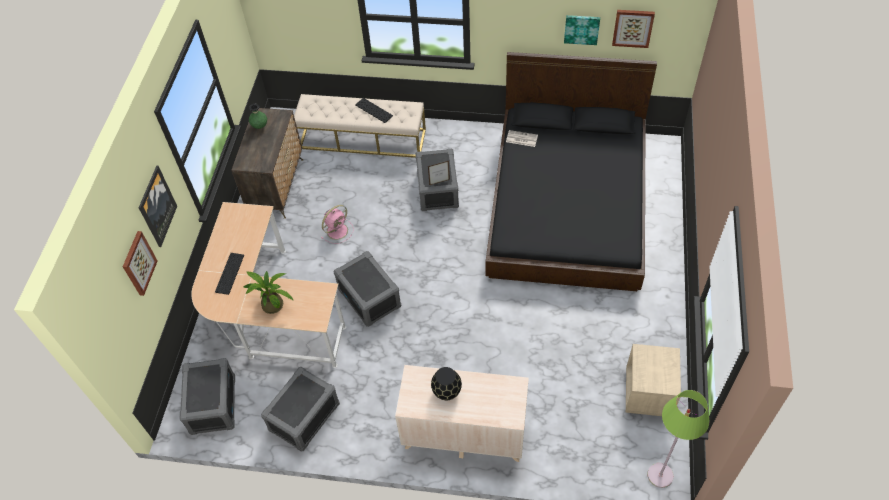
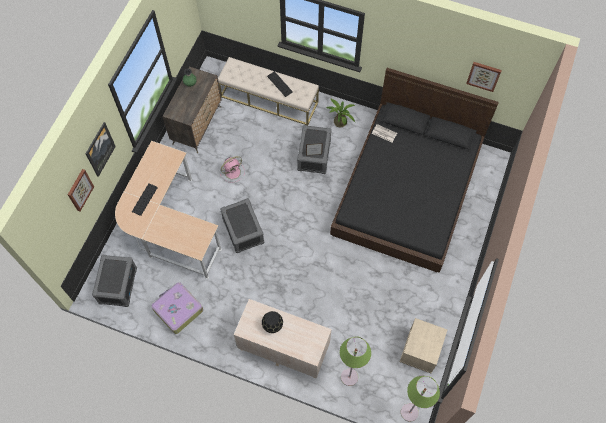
camera: 10 degrees right, 10 degrees up
(271, 303) = (169, 229): potted plant -> potted plant (339, 120)
(304, 417) = (177, 310): grey storage box -> suitcase
(564, 449) = (349, 377): none -> green floor lamp
(581, 29) = (445, 67): picture -> none

